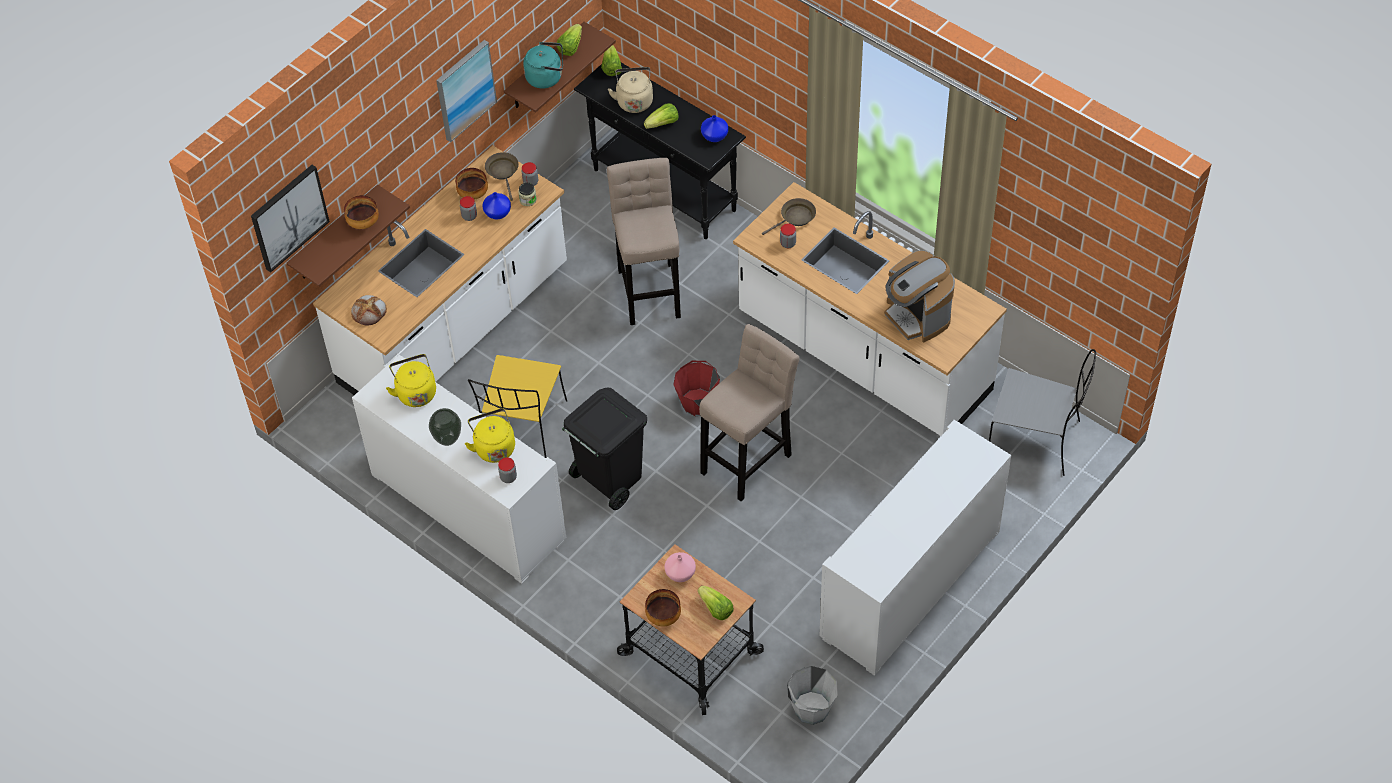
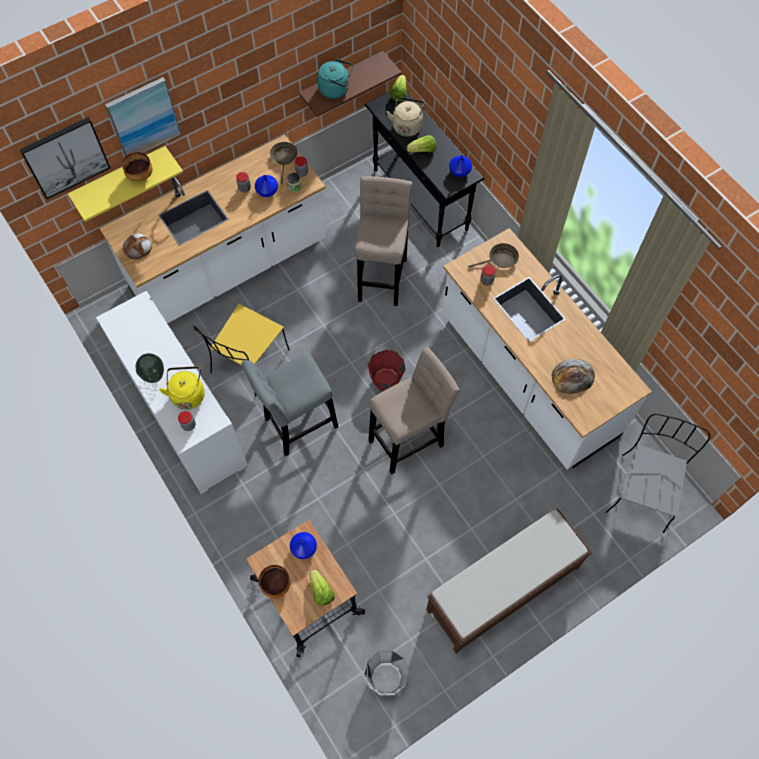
camera: 15 degrees right, 10 degrees up
(335, 235) = (121, 179): brown shelf -> yellow shelf
(415, 392) = (146, 327): yellow kettle -> none
(465, 90) = (258, 83): picture -> picture (143, 118)
(473, 194) = (254, 170): bowl -> none
(570, 47) = (364, 69): lettuce -> none
(609, 480) = (297, 425): black trash can -> grey stool
(680, 574) = (303, 548): pink vase -> blue vase
(910, 584) = (501, 589): white cabinet -> brown bench
(916, 316) = (573, 376): coffee machine -> bread
(1036, 439) = (642, 490): grey chair -> grey chair turned 105 degrees counterclockwise

